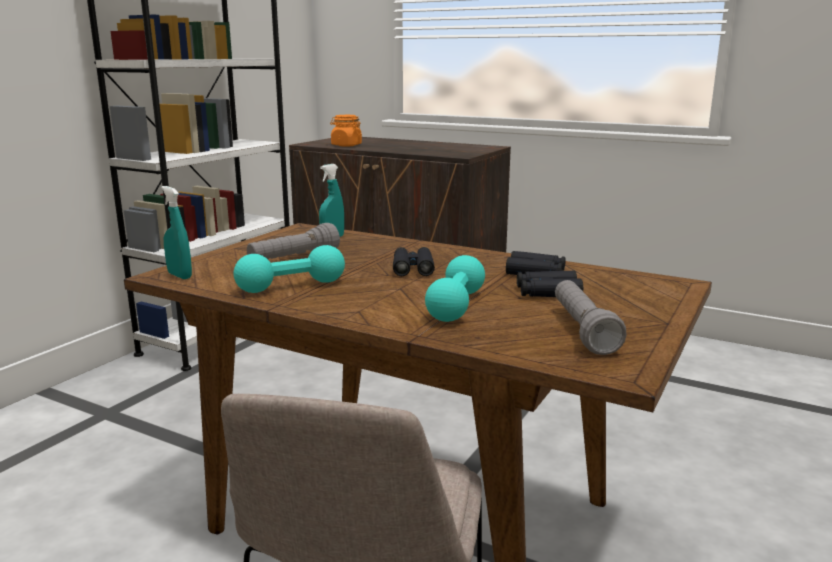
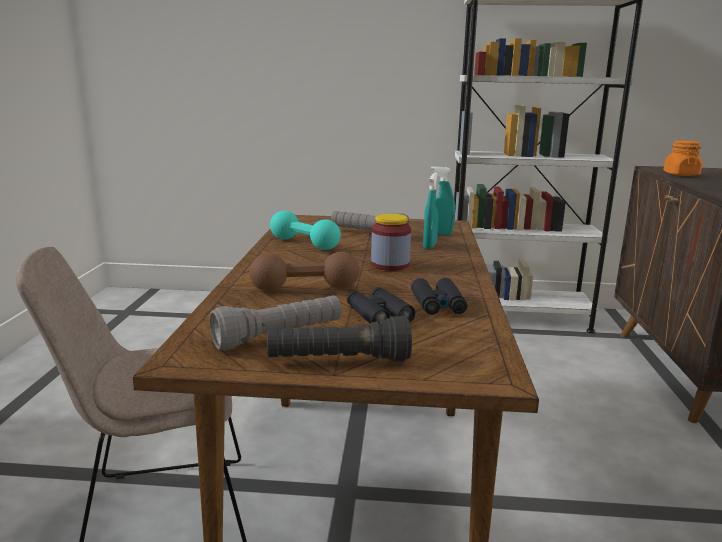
camera: 65 degrees right, 0 degrees up
(179, 275) = (299, 221): turquoise spray bottle -> turquoise spray bottle (430, 246)
(413, 268) = (390, 265): black binoculars -> jar
(456, 306) = (305, 289): turquoise dumbbell -> brown dumbbell
(643, 318) = (338, 361): none -> black flashlight

